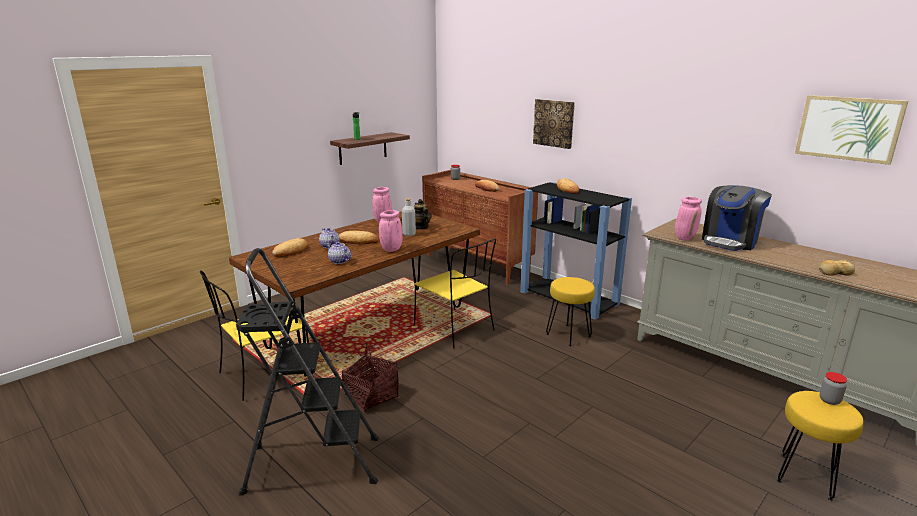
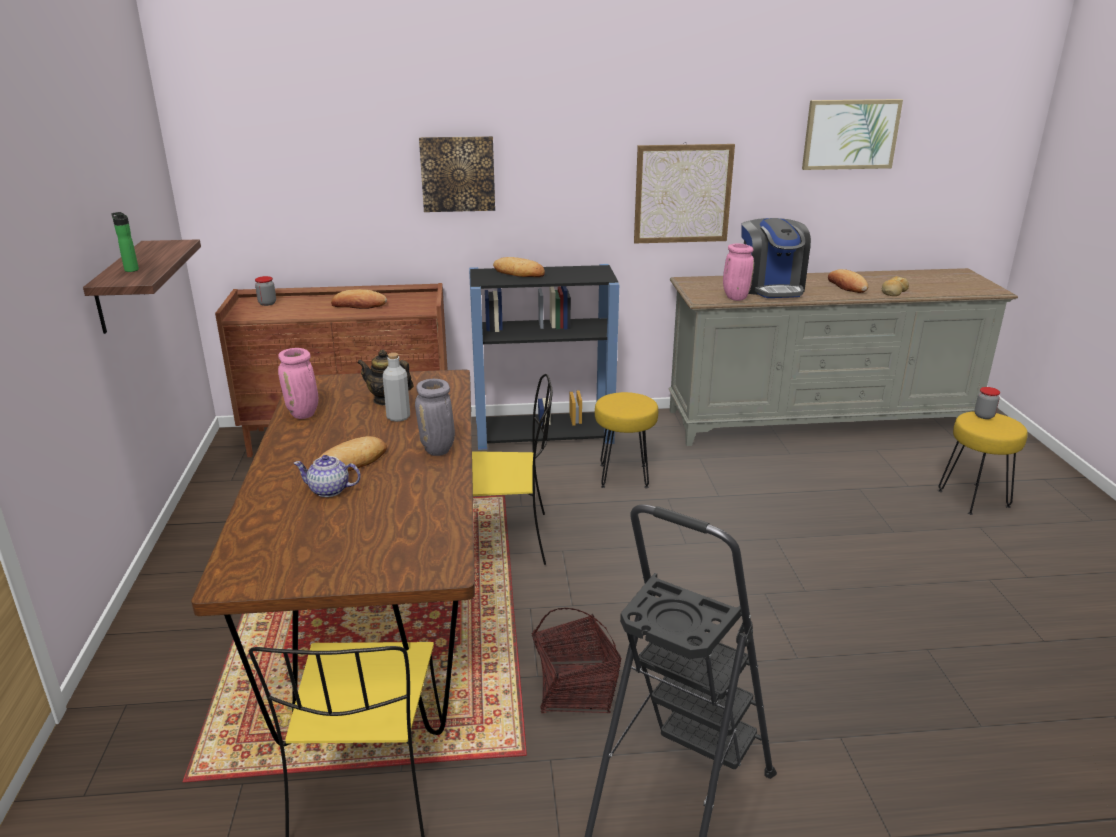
camera: 50 degrees left, 5 degrees up
(291, 251) = (285, 530): bread -> bread (847, 286)
(339, 261) = (412, 504): teapot -> none
(391, 250) = (438, 450): pink vase -> grey vase
(692, 157) = (683, 192): none -> picture

